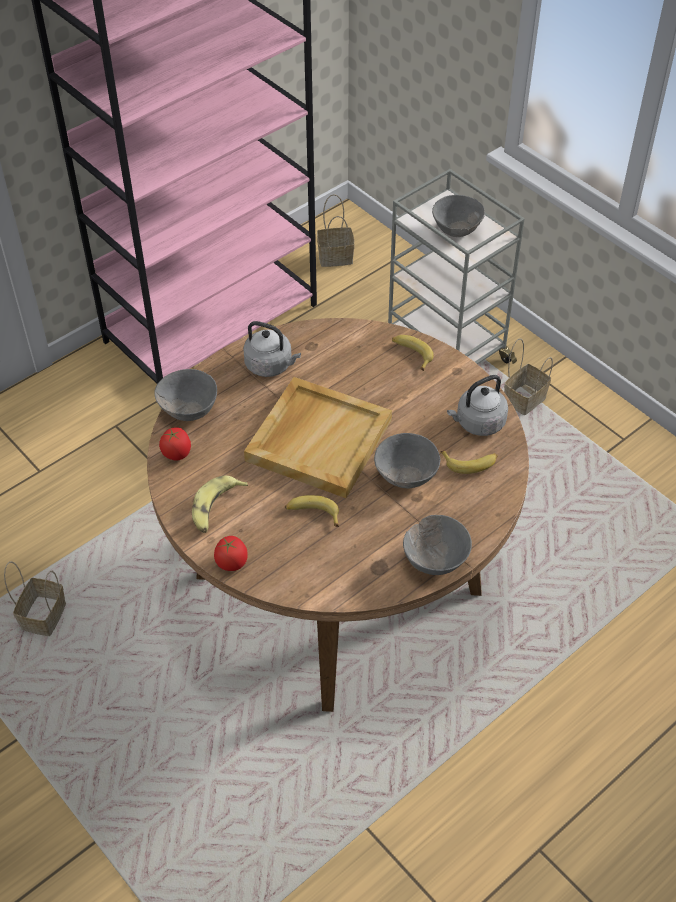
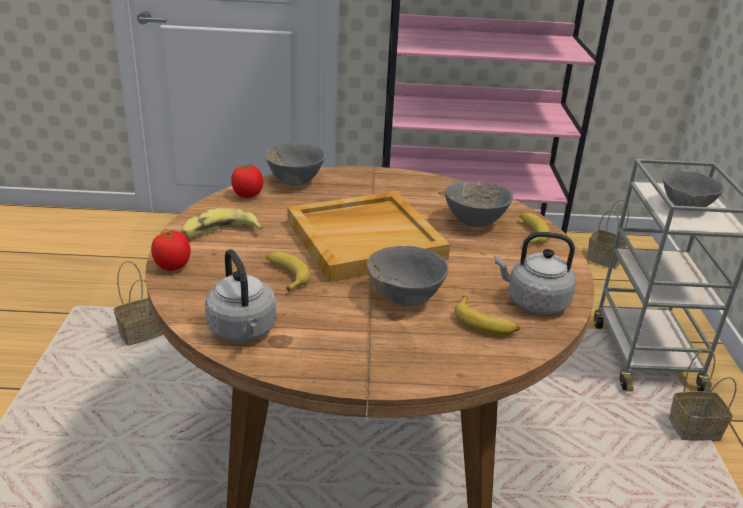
camera: 40 degrees right, 20 degrees down
(271, 365) = (395, 188): grey kettle -> grey kettle (243, 331)
(435, 561) = (339, 368): grey bowl -> grey bowl (475, 222)

